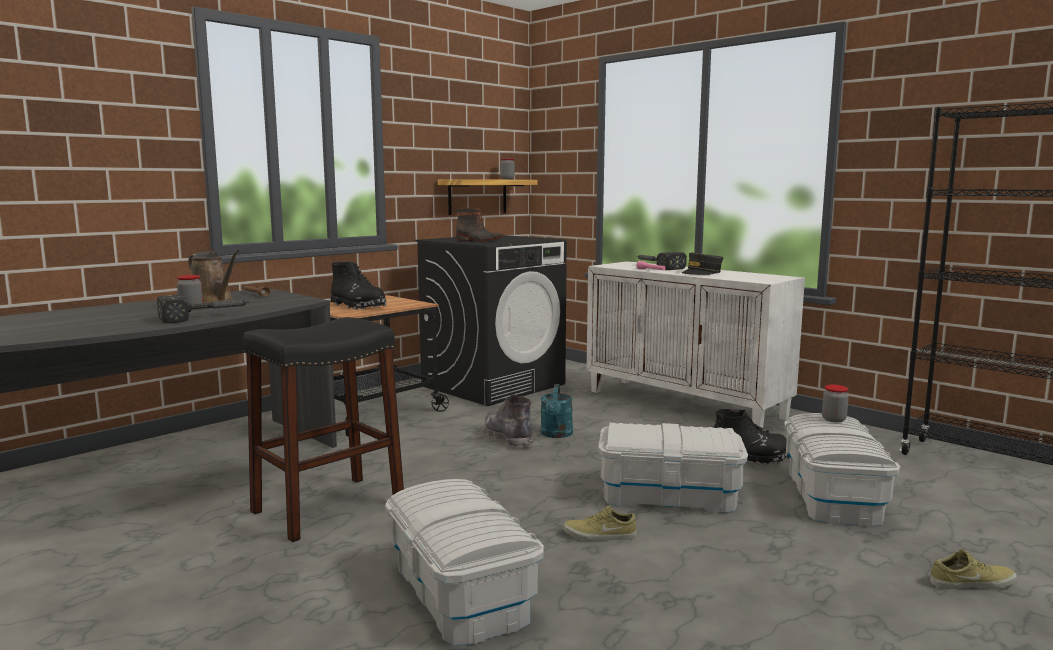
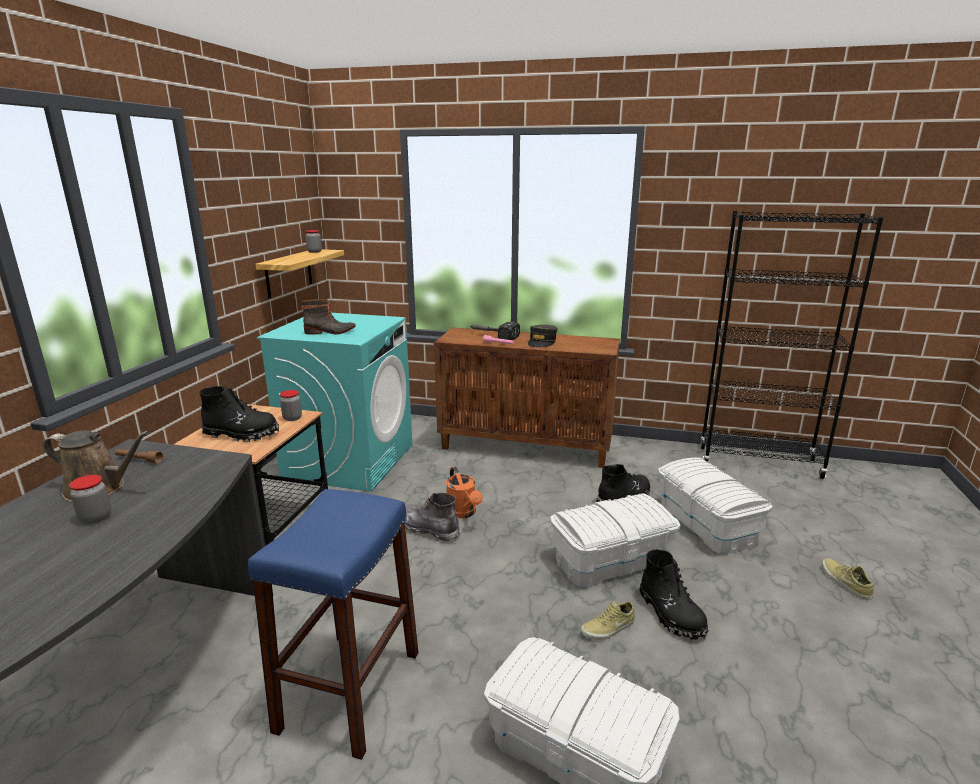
camera: 30 degrees left, 10 degrees up
(207, 317) = (150, 535): hammer -> none
(328, 507) = (349, 690): black stool -> blue stool
(494, 385) = (350, 460): black washing machine -> turquoise washing machine
(556, 434) = (464, 513): turquoise watering can -> orange watering can
(683, 545) = (671, 614): none -> black boot
(686, 404) = (526, 447): white cabinet -> brown cabinet
(833, 419) = (696, 465): jar -> jar (292, 418)
(970, 582) = (844, 582): beige shoe -> beige shoe turned 75 degrees counterclockwise

